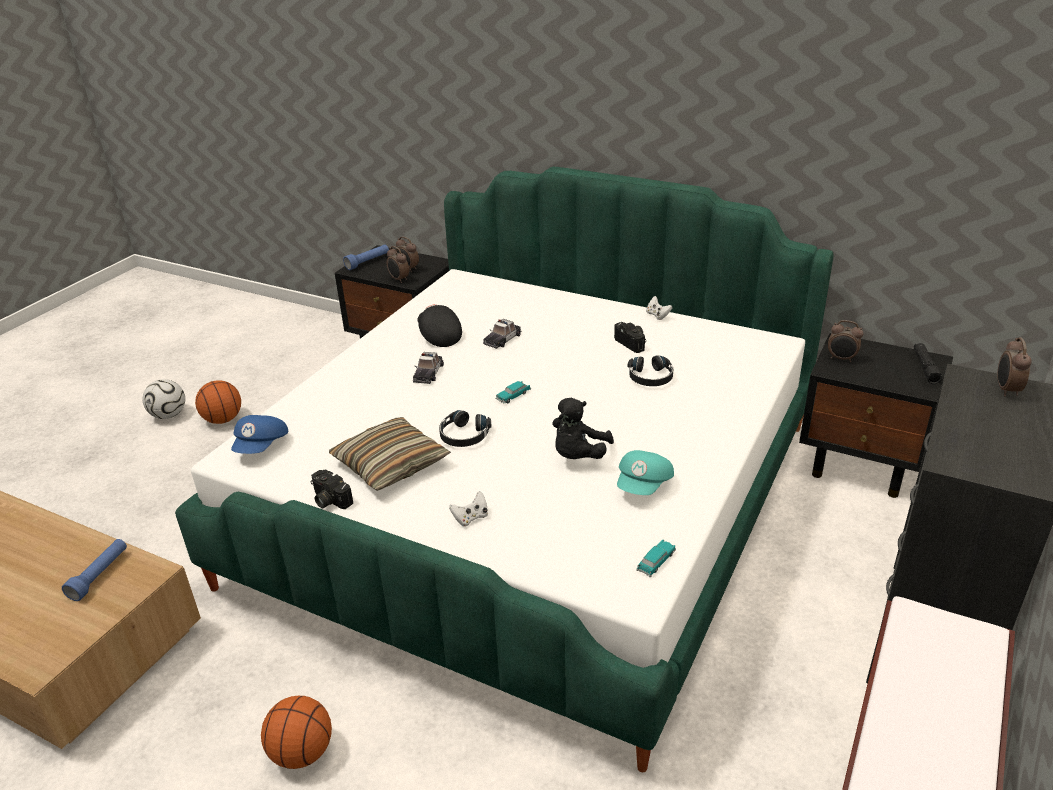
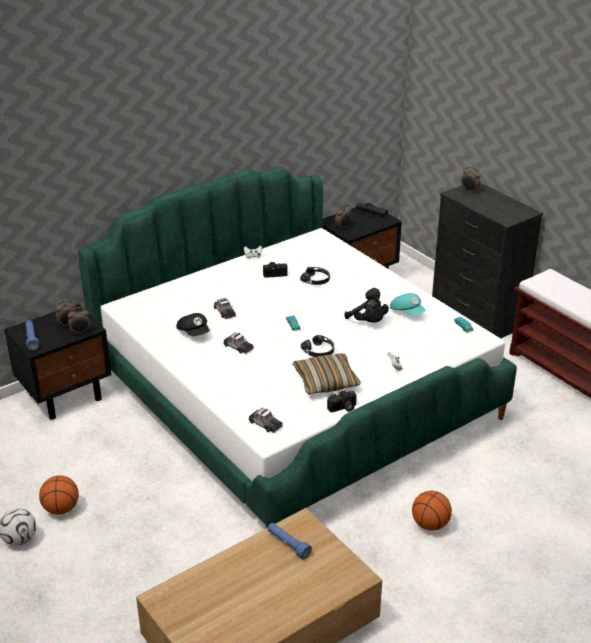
camera: 65 degrees left, 0 degrees up
(262, 446) = (265, 424): blue cap -> toy car
(438, 335) = (194, 332): black cap -> black cap turned 120 degrees counterclockwise

